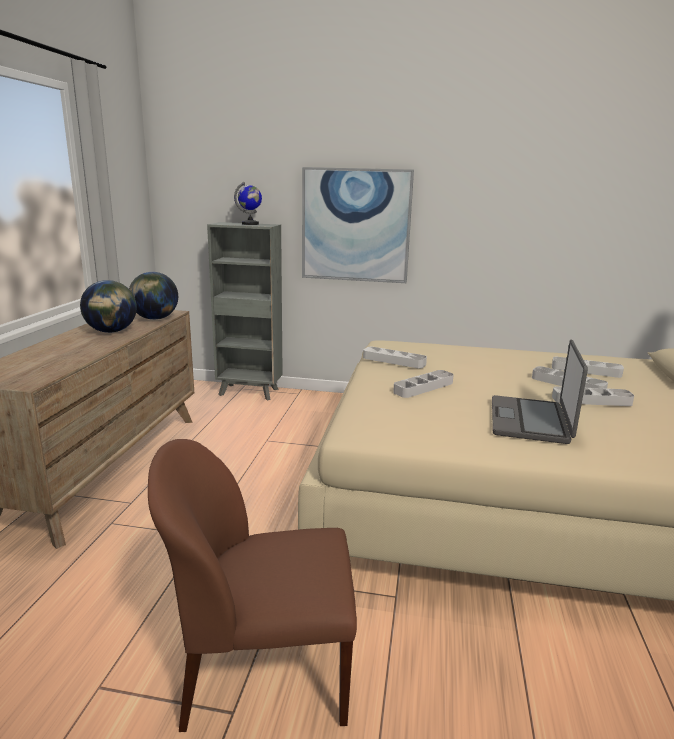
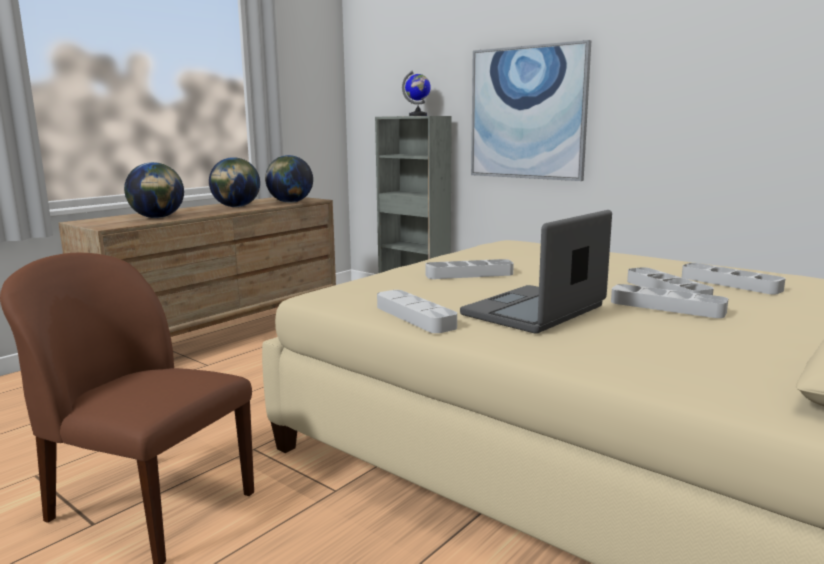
camera: 30 degrees right, 5 degrees down
(57, 359) = (157, 217): none -> globe
(394, 361) = (481, 252): grey tray -> grey tray (415, 317)

